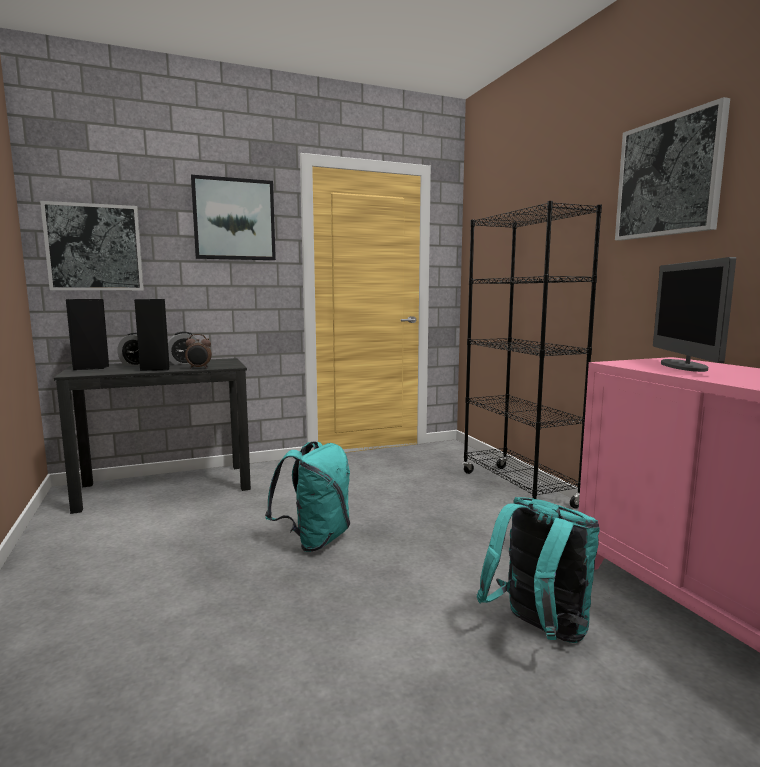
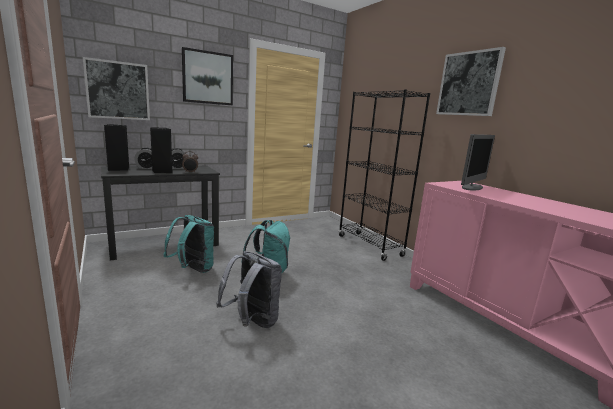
camera: 10 degrees left, 5 degrees up
(256, 625) = (252, 322): none -> grey backpack
(538, 631) = (397, 320): turquoise backpack -> turquoise backpack (193, 270)
(683, 366) = (472, 187): monitor -> monitor turned 135 degrees counterclockwise

